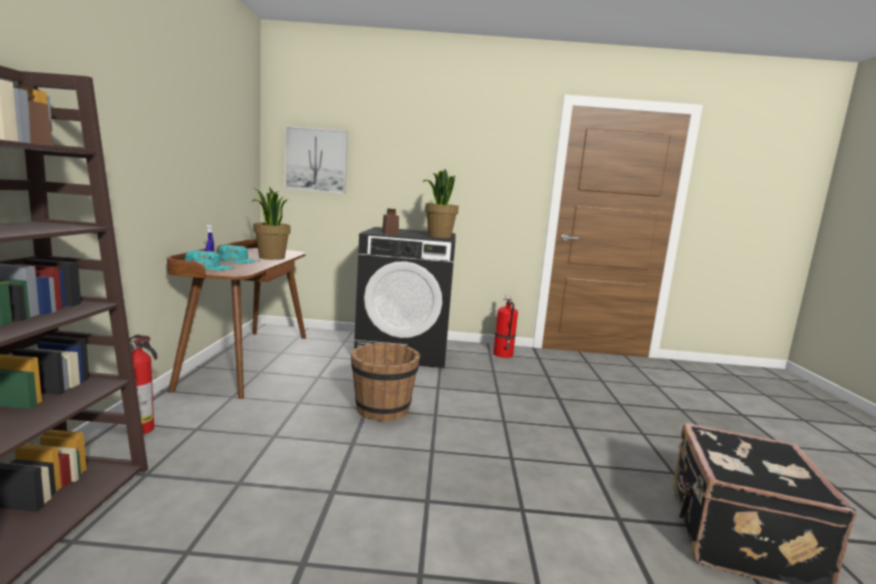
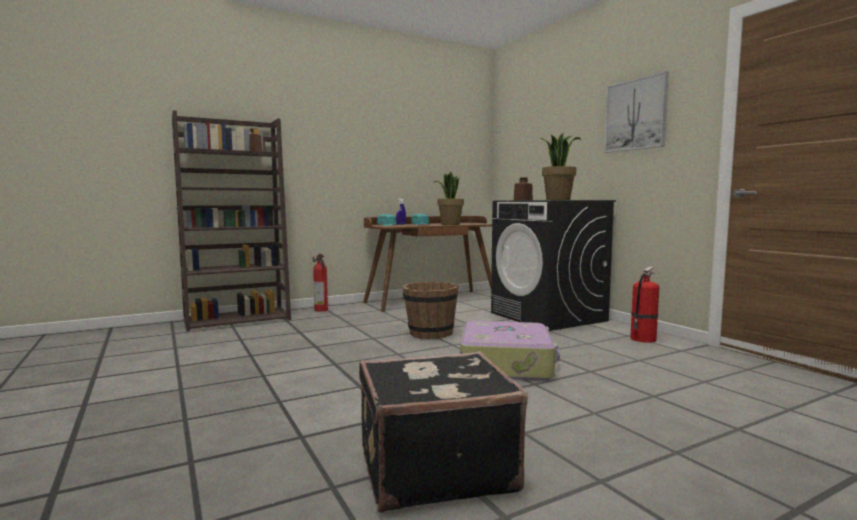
camera: 60 degrees right, 5 degrees down
(316, 160) = (521, 148): picture -> picture (636, 114)
(517, 417) = (507, 364): none -> suitcase

